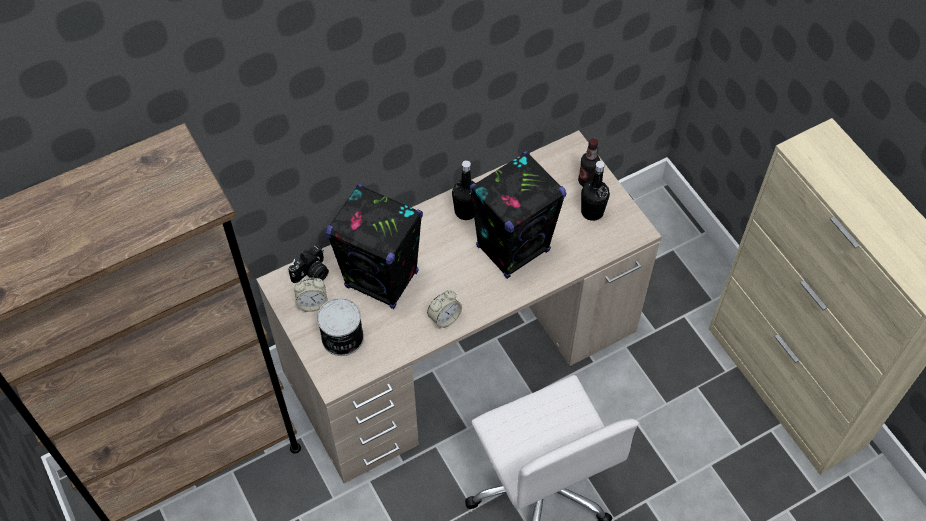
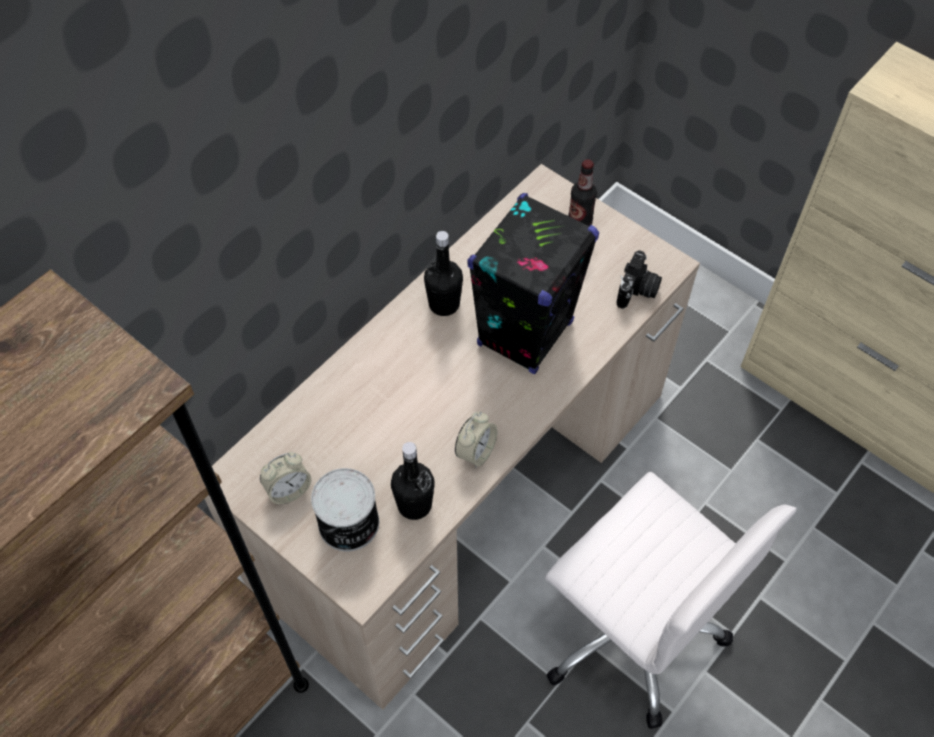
camera: 20 degrees left, 0 degrees up
(312, 273) = (272, 449): camera -> camera (637, 291)
(382, 280) = (371, 427): black speaker -> none
(592, 212) = (603, 257): black bottle -> black bottle (414, 504)

